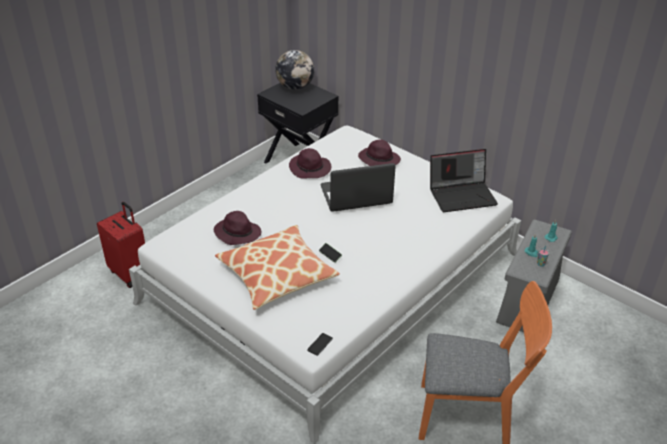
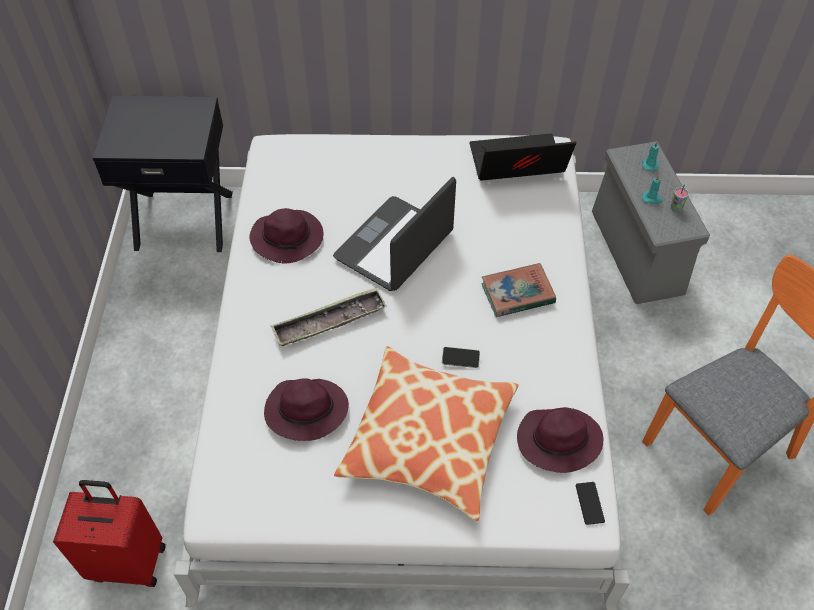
camera: 40 degrees left, 15 degrees up
(288, 207) = (329, 321): none -> tray
(295, 87) = (138, 115): globe -> none
(378, 159) = (360, 170): purple hat -> purple hat (557, 442)
(393, 246) = (517, 293): none -> book
(462, 195) = (516, 165): laptop -> laptop turned 135 degrees counterclockwise

